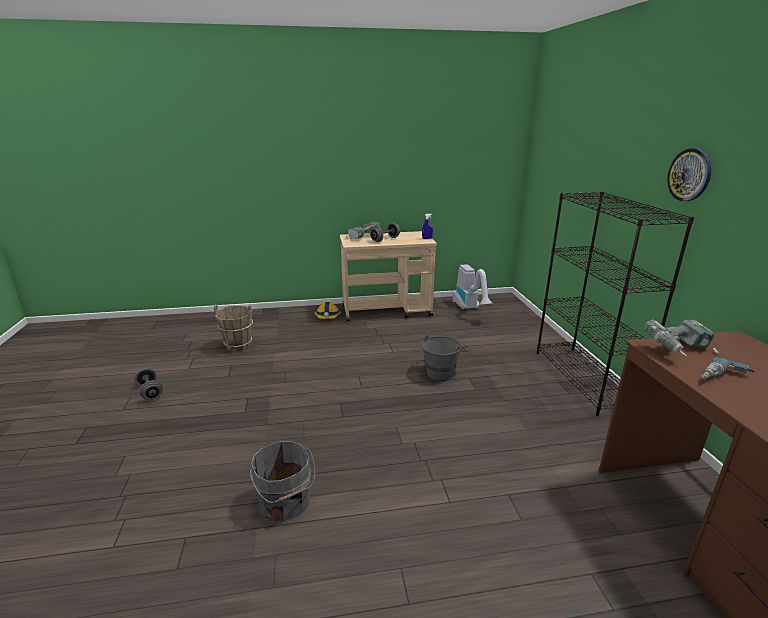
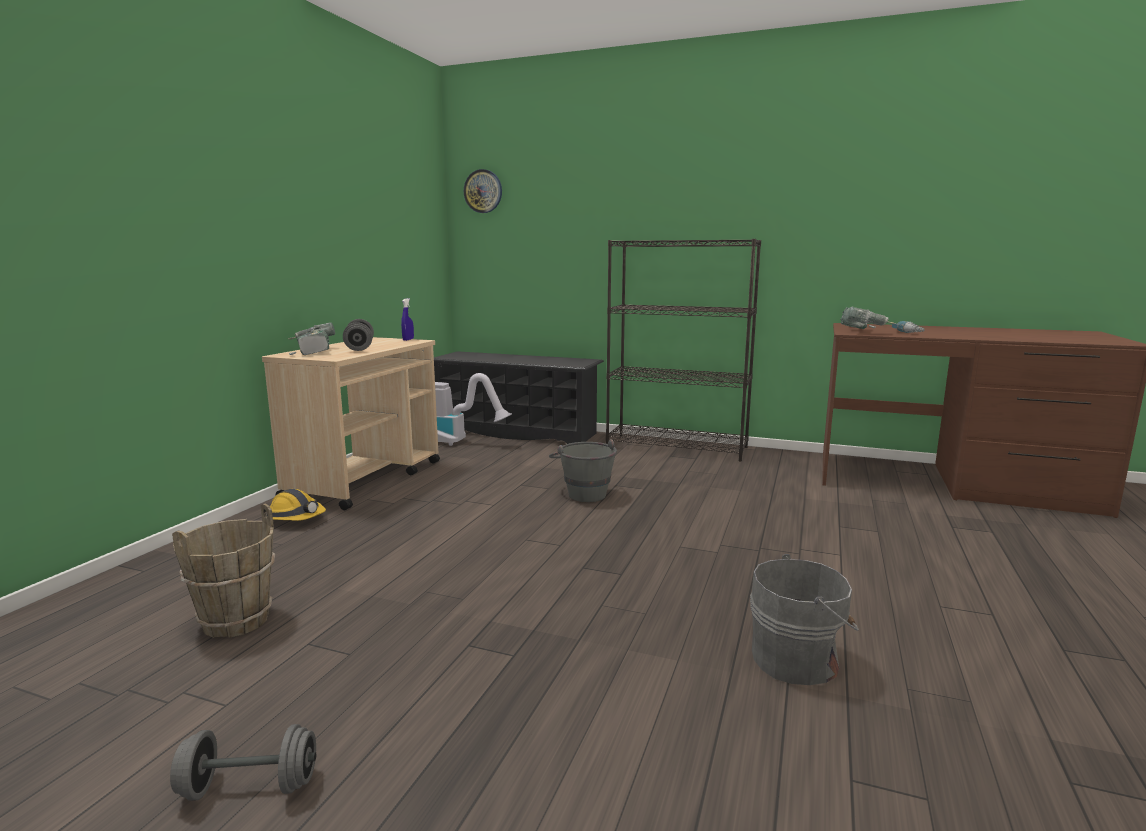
camera: 60 degrees left, 10 degrees down
(515, 317) = (517, 432): none -> black shoe rack
(689, 175) = (739, 205): wall clock -> wall clock (483, 191)

